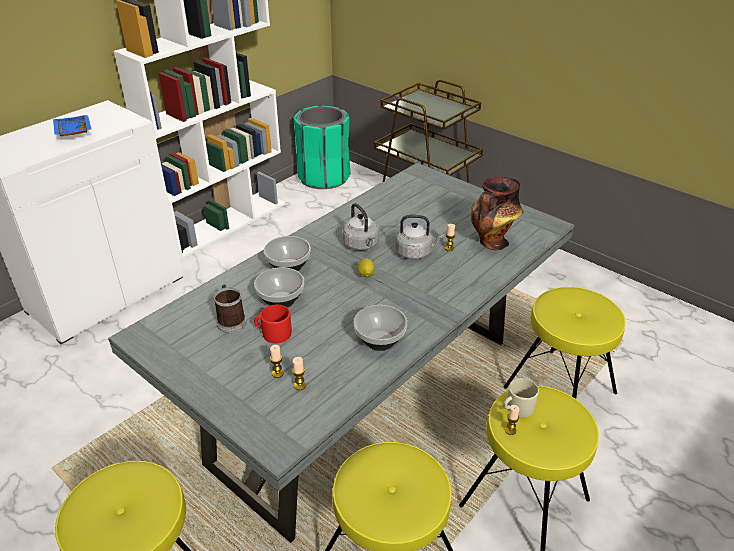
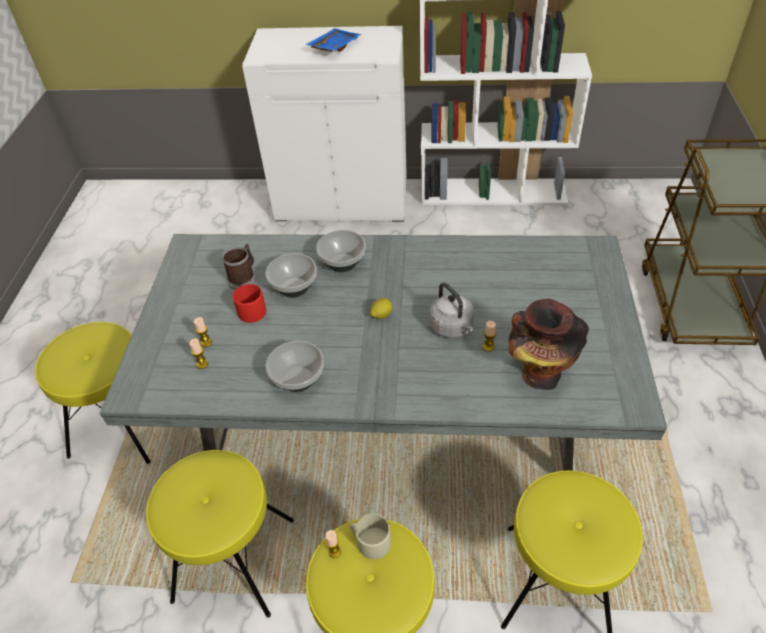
camera: 55 degrees right, 10 degrees up
(323, 177) = (642, 198): green trash can -> none
(362, 245) = (423, 286): grey kettle -> none

